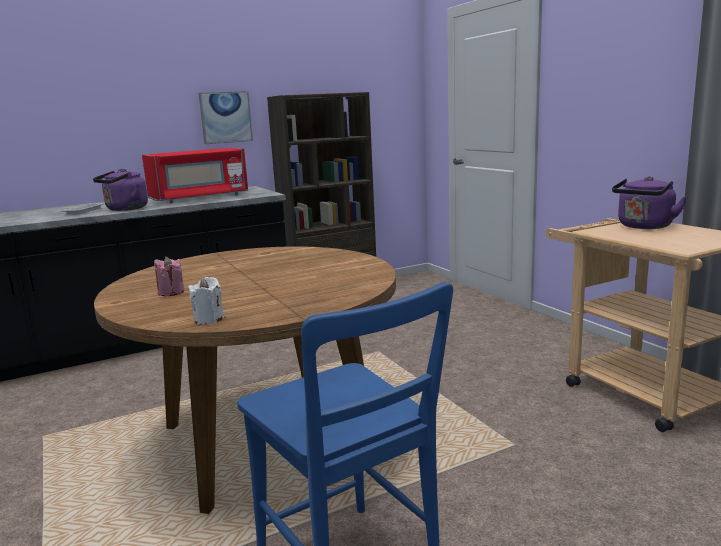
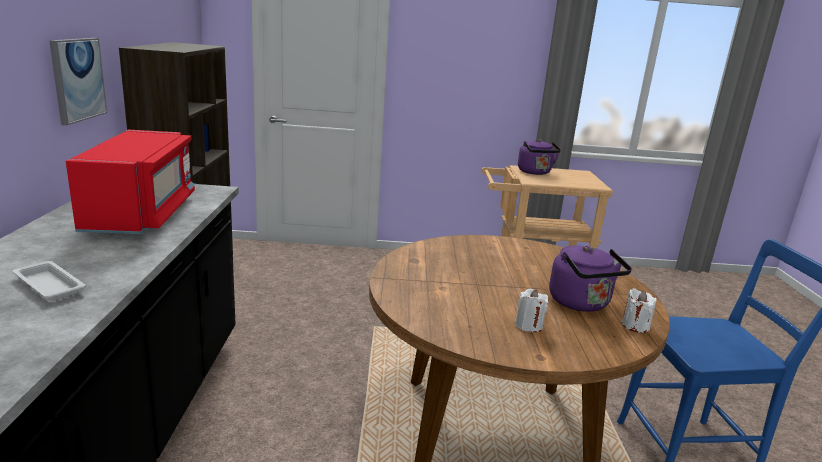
camera: 65 degrees left, 5 degrees up
(125, 209) = (122, 260): purple kettle -> purple kettle (581, 303)
(171, 292) = (528, 325): pink candle -> white candle

